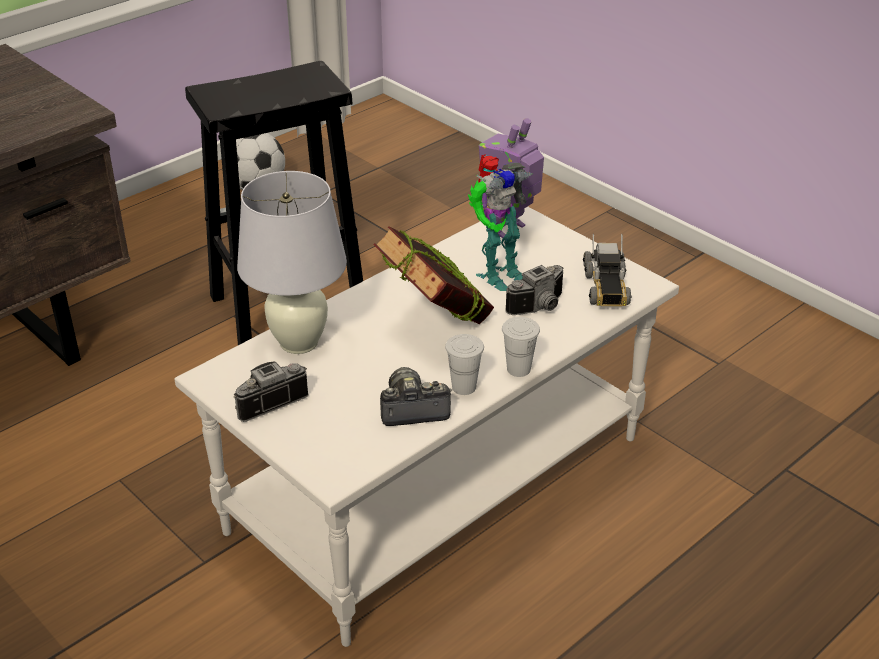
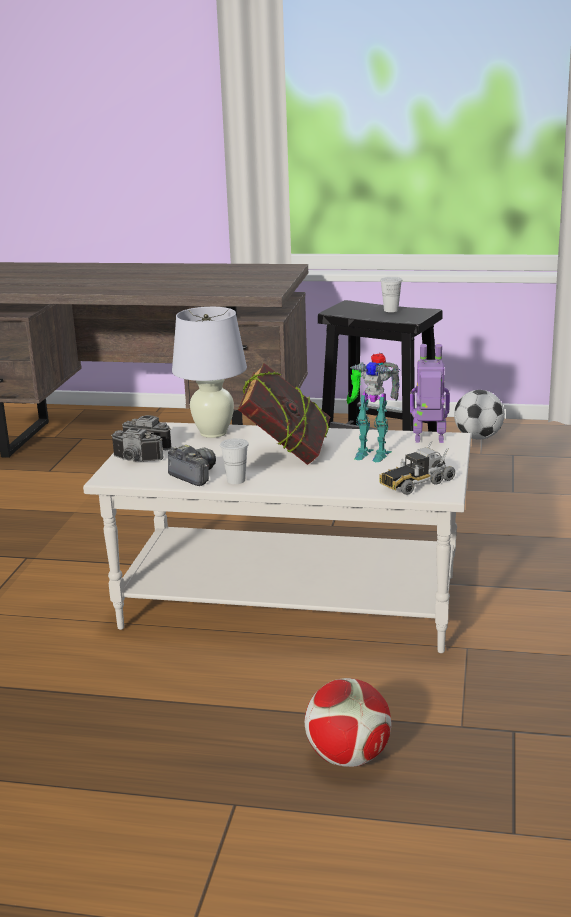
camera: 55 degrees right, 15 degrees down
(518, 369) = (278, 488): white cup -> white cup (391, 310)
(540, 307) = (355, 474): camera -> camera (135, 460)
(748, 589) = (348, 757): none -> football

